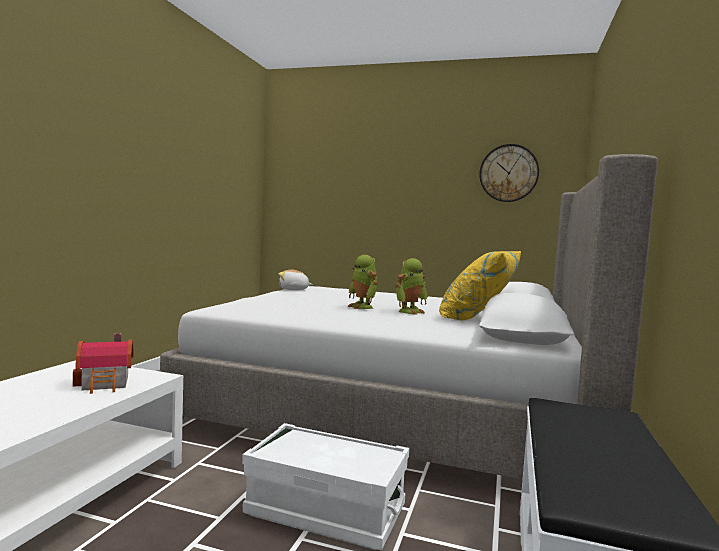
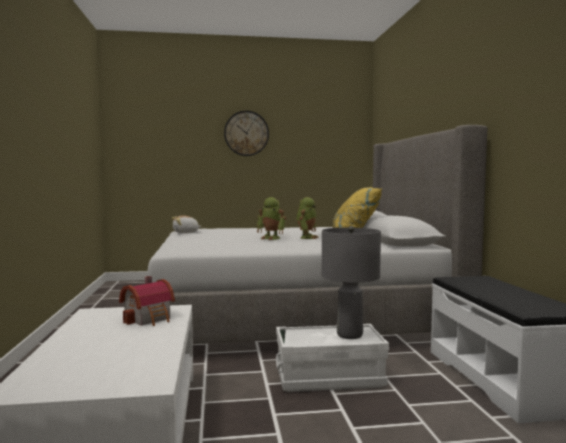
camera: 25 degrees left, 0 degrees up
(358, 458) = (350, 335): none -> grey table lamp
(508, 173) = (320, 128): wall clock -> wall clock (246, 133)

